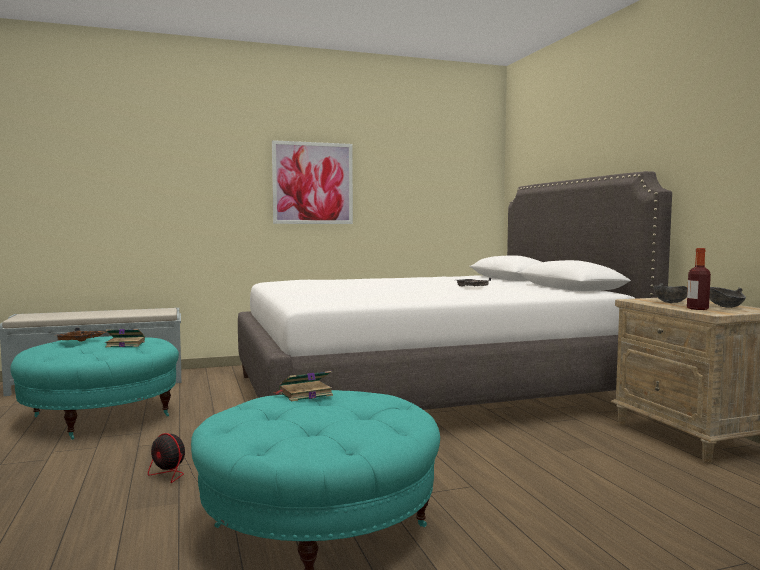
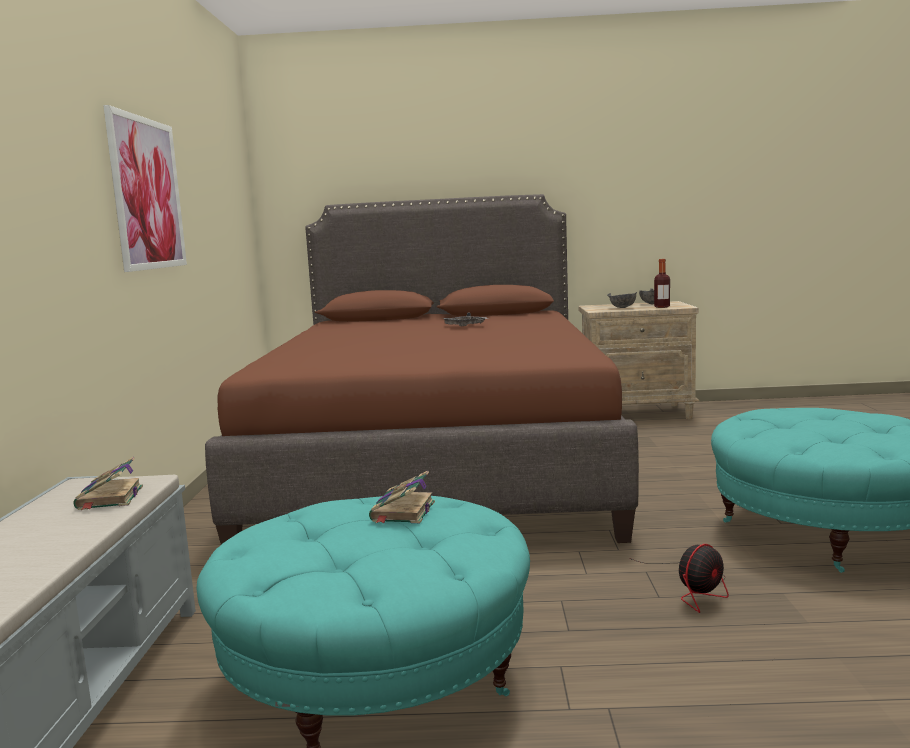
camera: 70 degrees left, 5 degrees up
(80, 341) = (314, 551): brown tray -> none
(304, 394) = (766, 427): book -> book (109, 498)
(429, 391) = (437, 464): white bed -> brown bed

